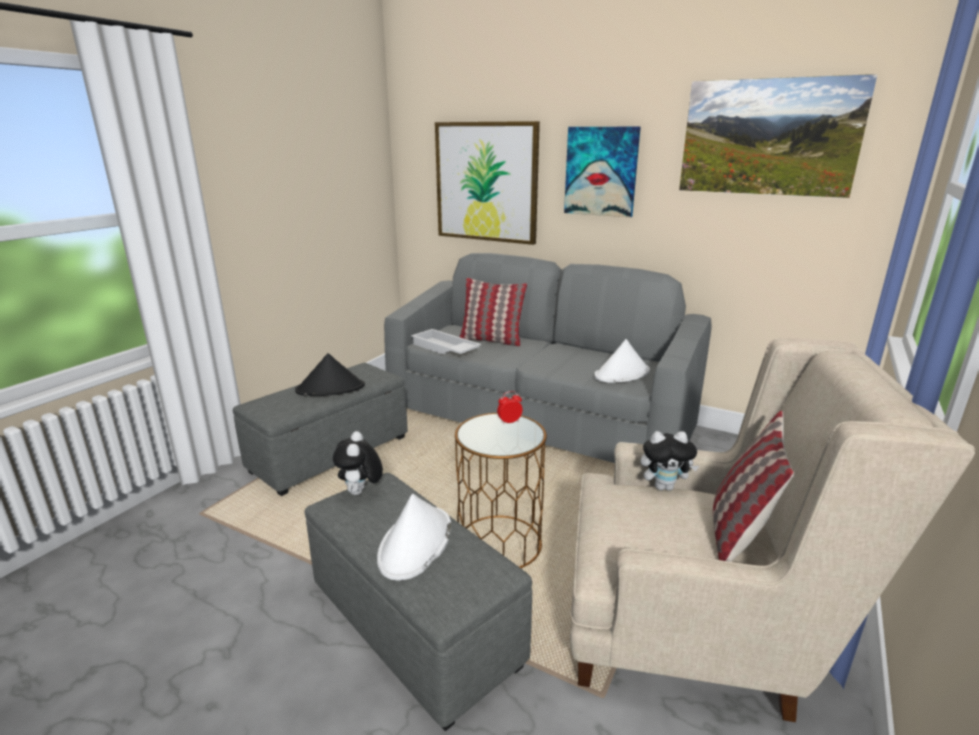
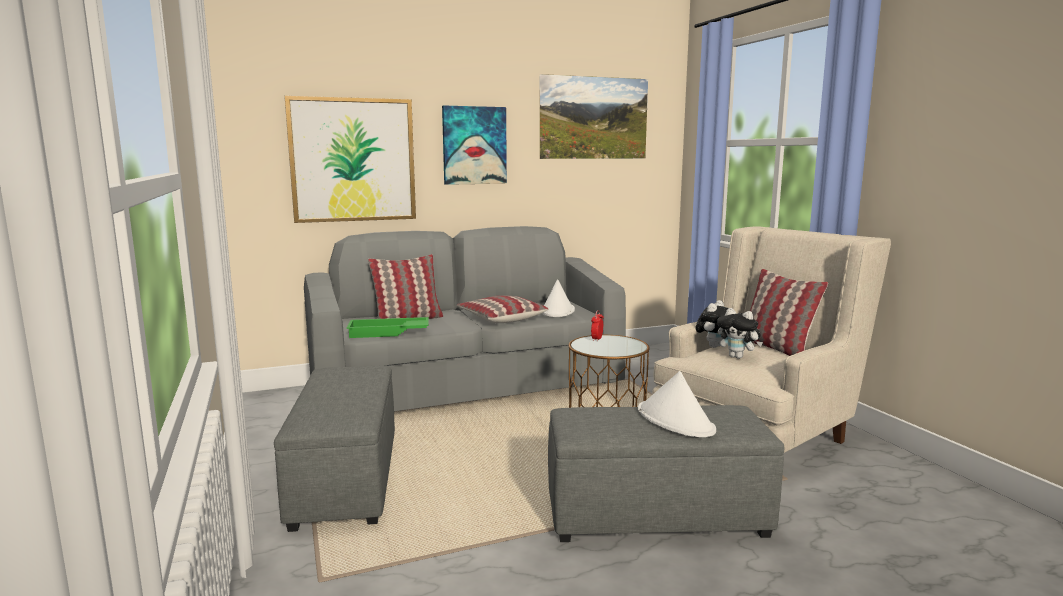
camera: 50 degrees left, 10 degrees down
(331, 388) = (350, 389): black hat -> none
(360, 493) = (575, 421): plush toy -> plush toy (738, 357)
(444, 348) = (388, 333): white tray -> green tray
(556, 364) = (501, 318): none -> pillow

